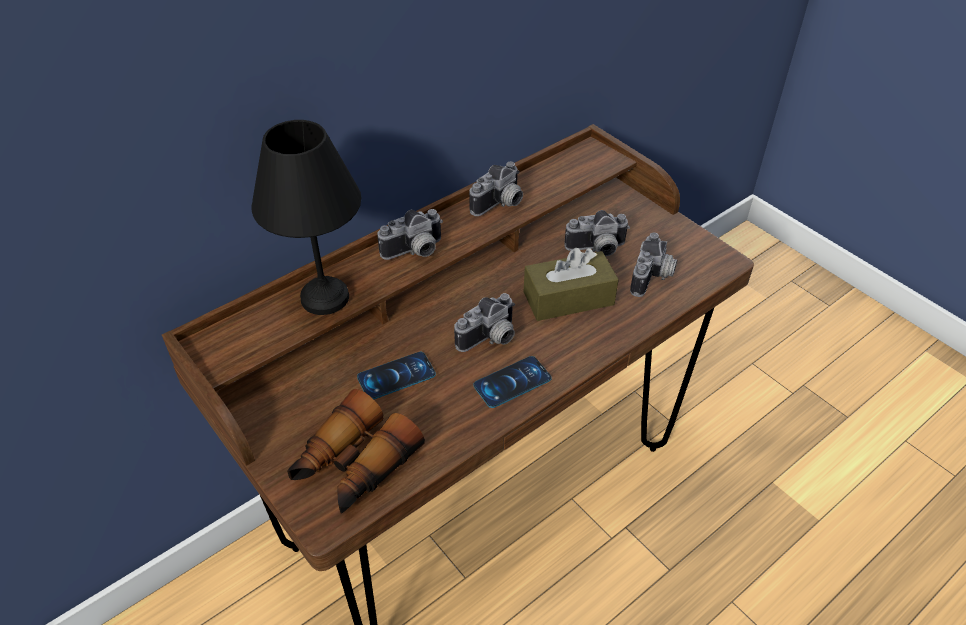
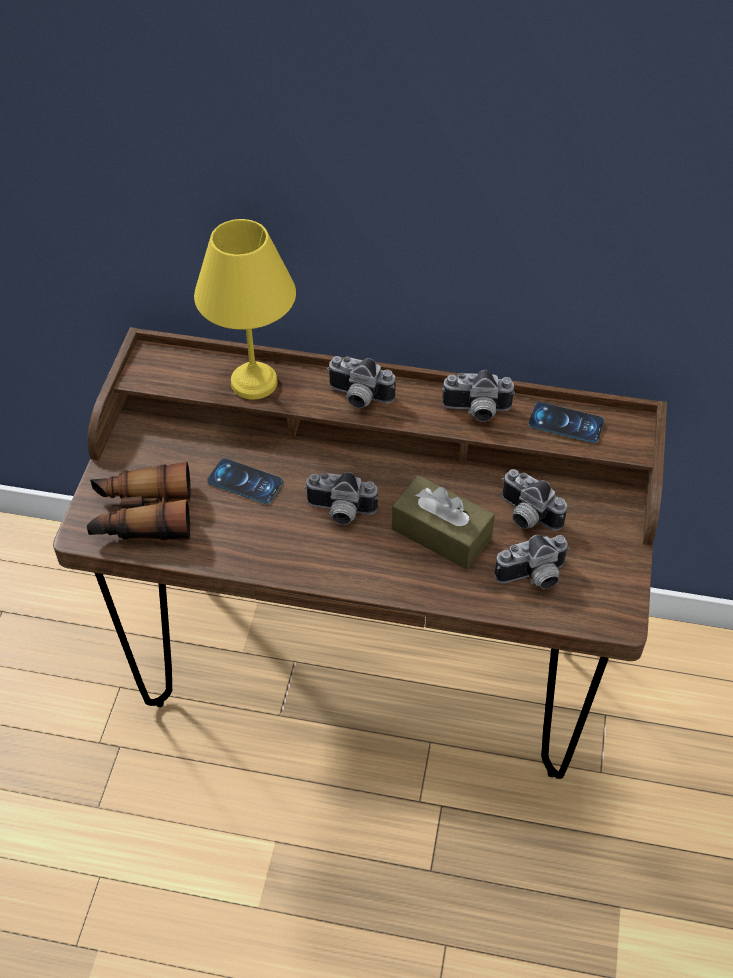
camera: 50 degrees right, 5 degrees up
(325, 296) = (256, 381): black table lamp -> yellow table lamp
(512, 382) = (308, 555): phone -> phone (566, 423)

